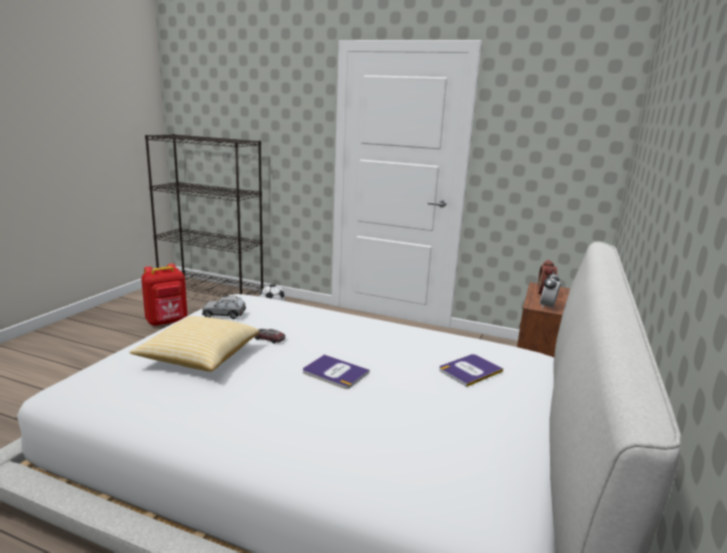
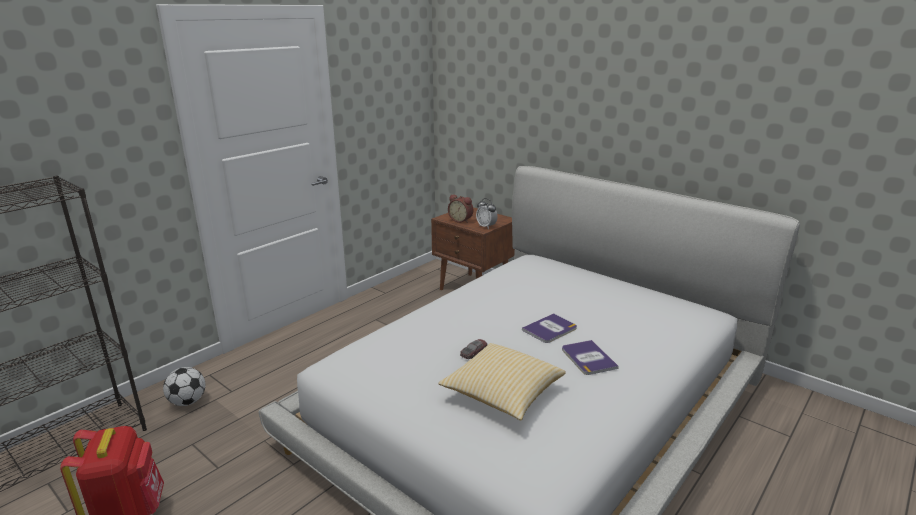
camera: 70 degrees left, 5 degrees up
(224, 314) = (396, 374): grey toy car -> none
(470, 370) = (557, 280): book -> book (588, 358)

